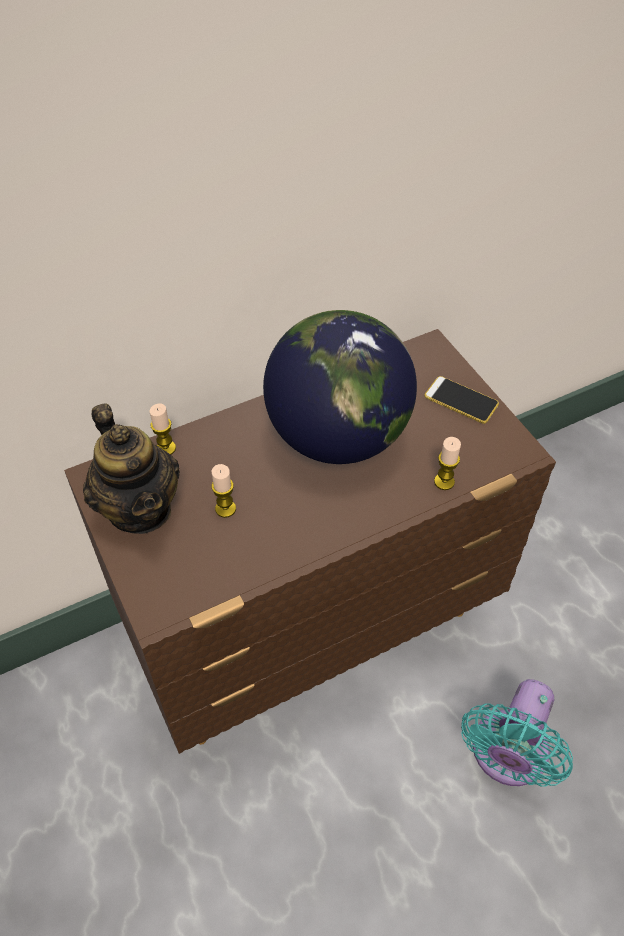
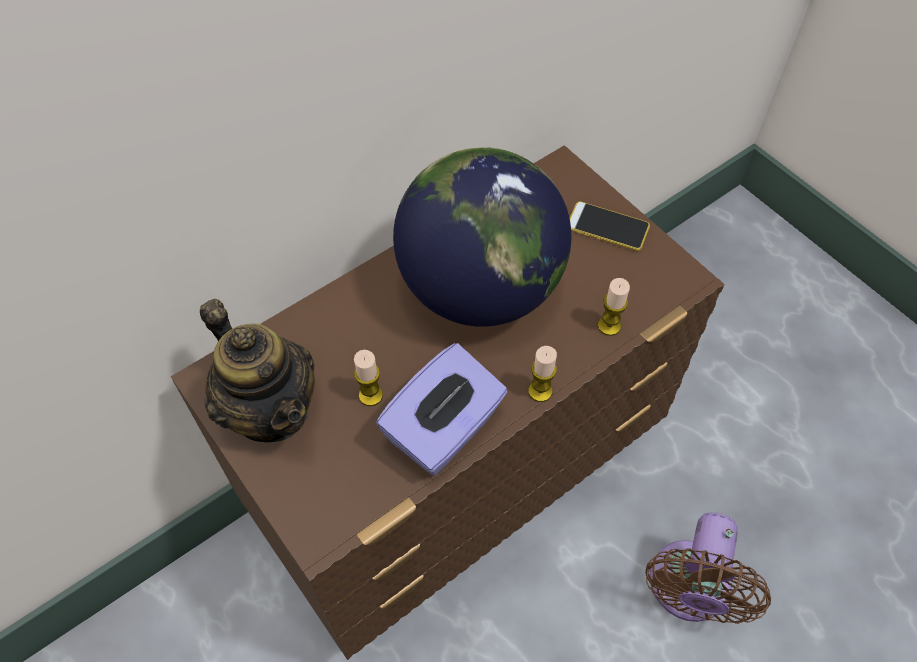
camera: 10 degrees left, 5 degrees up
(166, 448) = (286, 332): candle -> candle (540, 391)
(282, 545) = (444, 429): none -> purple tissue box
(506, 756) = (687, 590): turquoise fan -> brown fan

